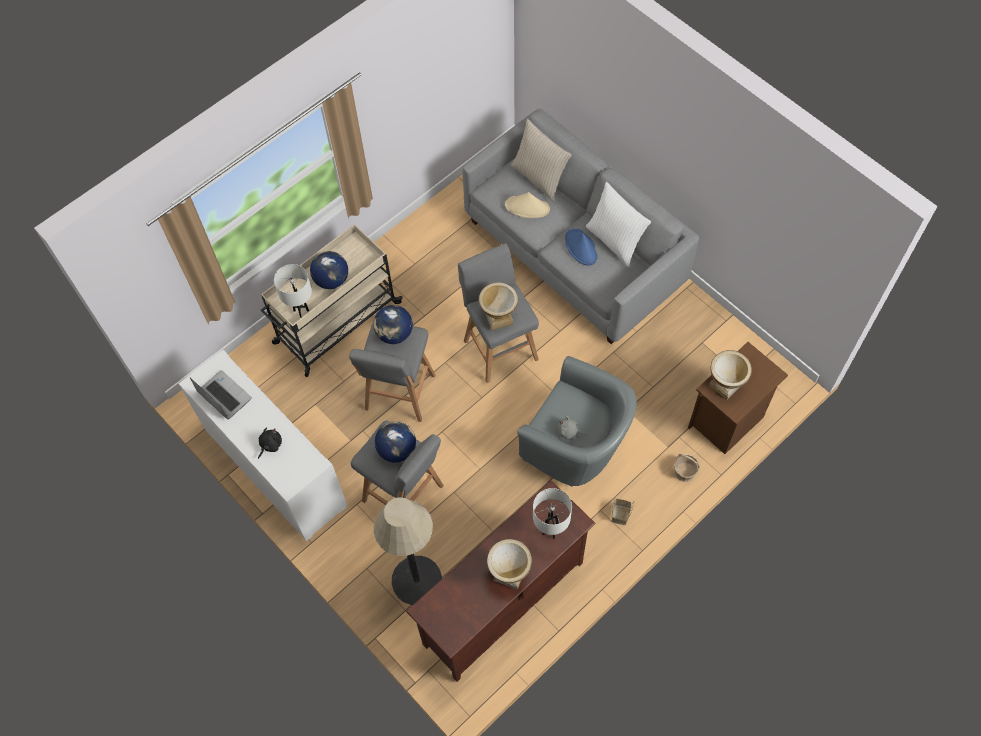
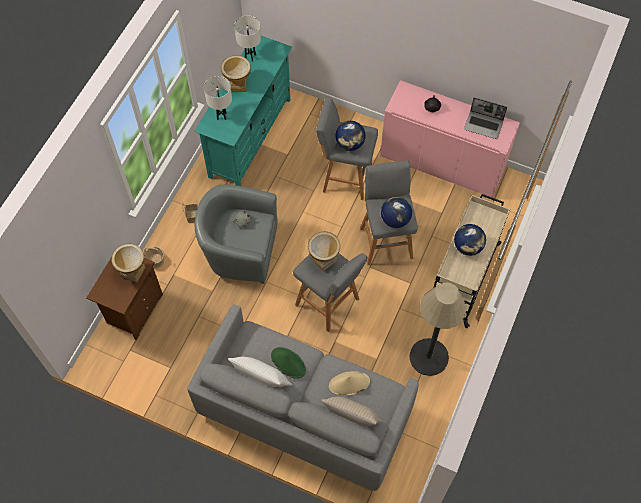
camera: 155 degrees right, 0 degrees up
(275, 468) = (442, 163): white cabinet -> pink cabinet
(301, 310) = (475, 215): white table lamp -> white table lamp (250, 56)
(416, 580) = (311, 131): floor lamp -> floor lamp (428, 357)
(504, 604) = (249, 137): brown tv stand -> turquoise tv stand
(581, 247) = (288, 363): blue hat -> green hat

